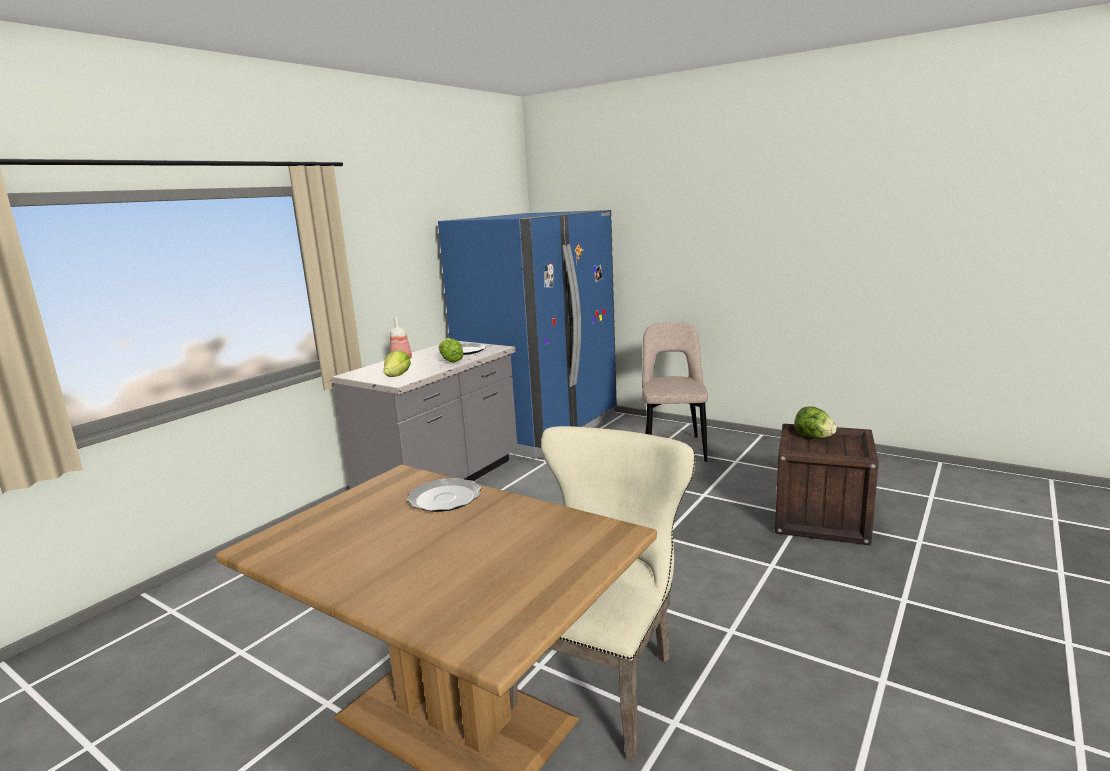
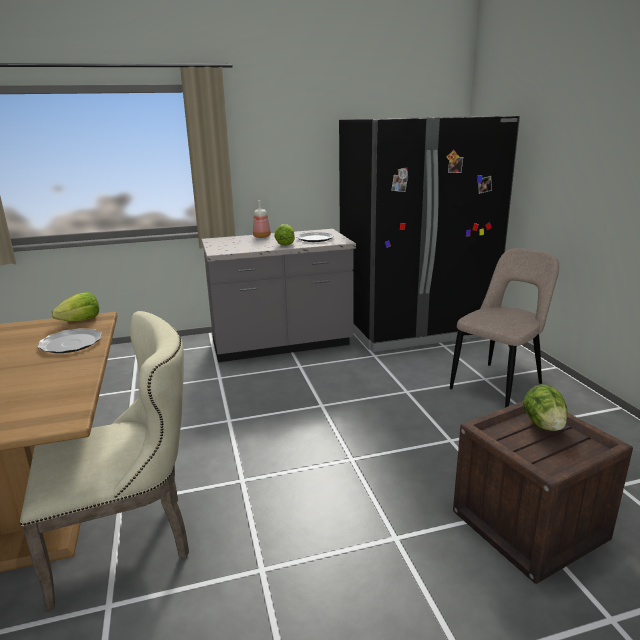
camera: 40 degrees right, 5 degrees up
(397, 376) = (228, 247): lettuce -> lettuce (81, 320)
(542, 429) = (414, 328): blue fridge -> black fridge

